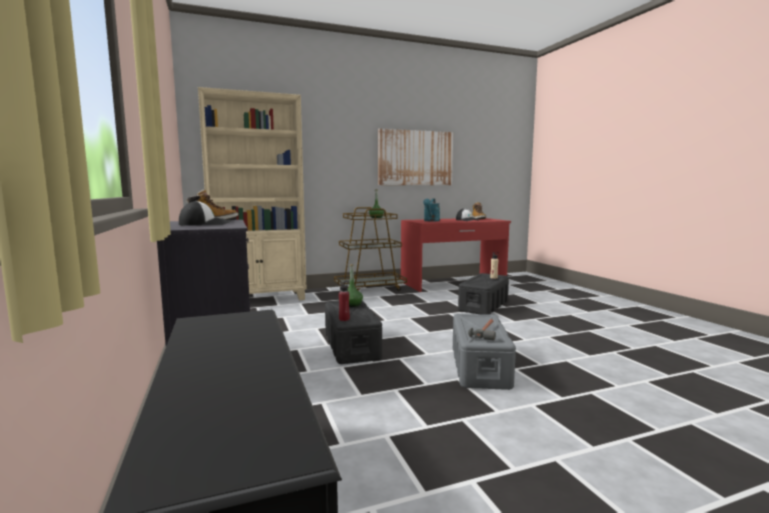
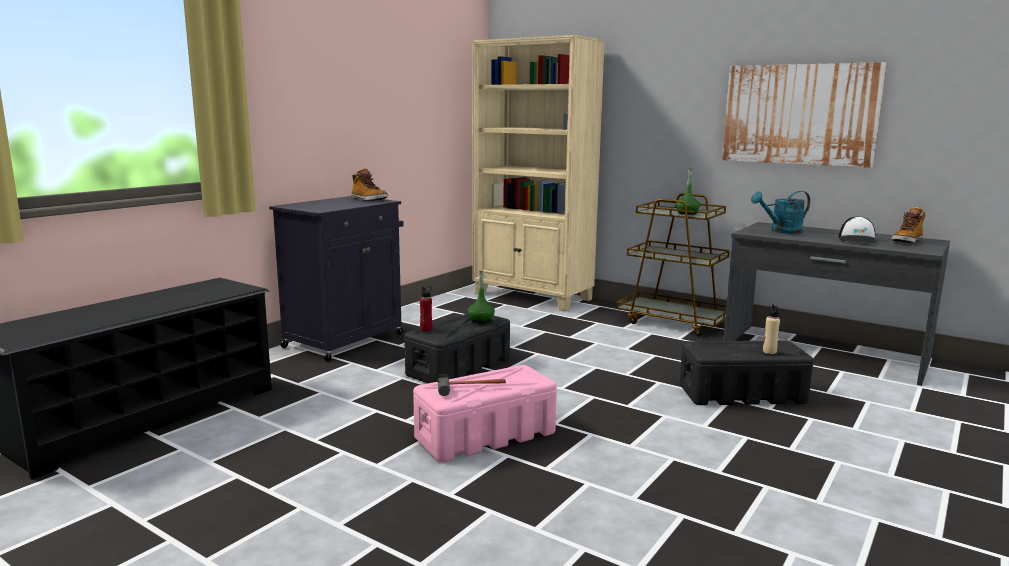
camera: 55 degrees right, 5 degrees up
(206, 224) = (337, 203): cap -> none
(453, 283) = (824, 353): red desk -> grey desk
(479, 367) = (486, 435): grey storage box -> pink storage box

